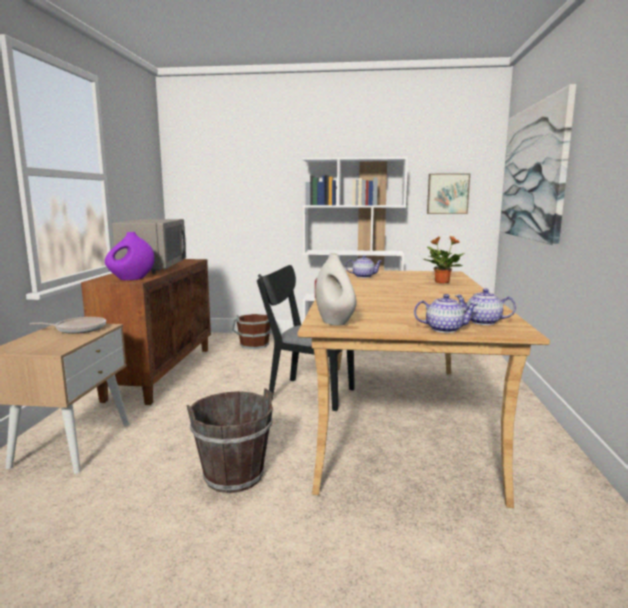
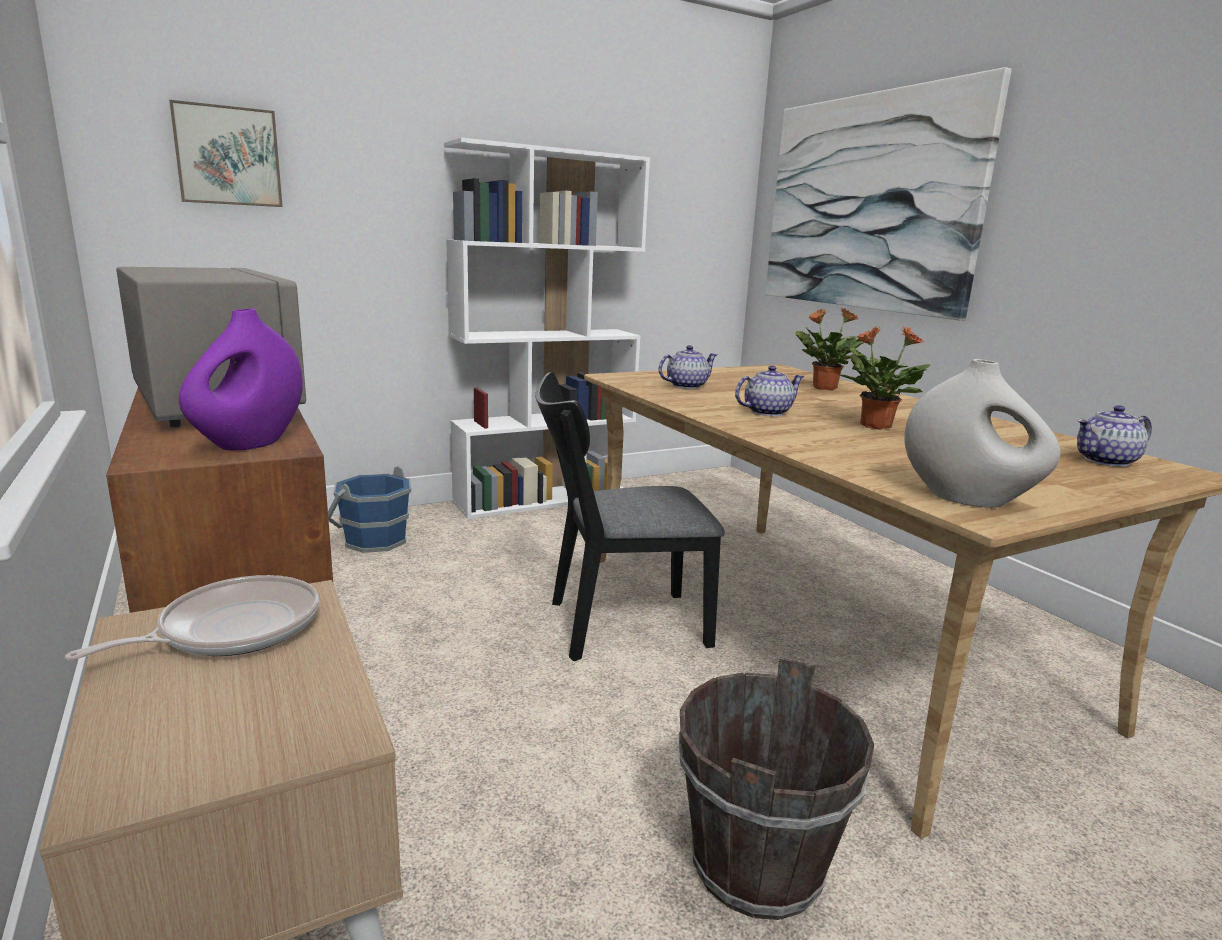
camera: 35 degrees left, 5 degrees up
(254, 344) = (374, 540): brown bucket -> blue bucket
(402, 297) = (874, 425): none -> potted plant
(443, 329) = (1121, 485): teapot -> teapot (766, 412)
(447, 194) = (683, 229): picture -> picture (228, 156)

